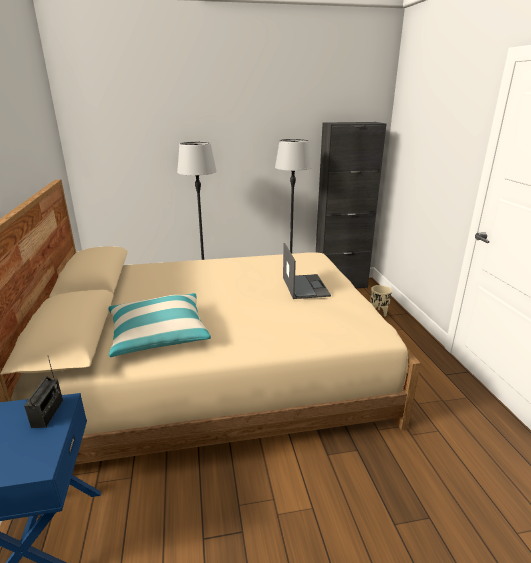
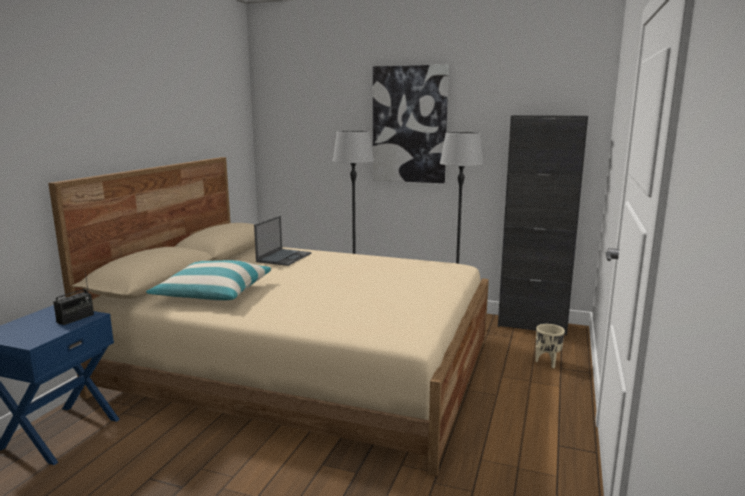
camera: 30 degrees right, 10 degrees down
(233, 133) = (409, 124): none -> picture
(305, 286) = (394, 286): laptop -> laptop (284, 257)

